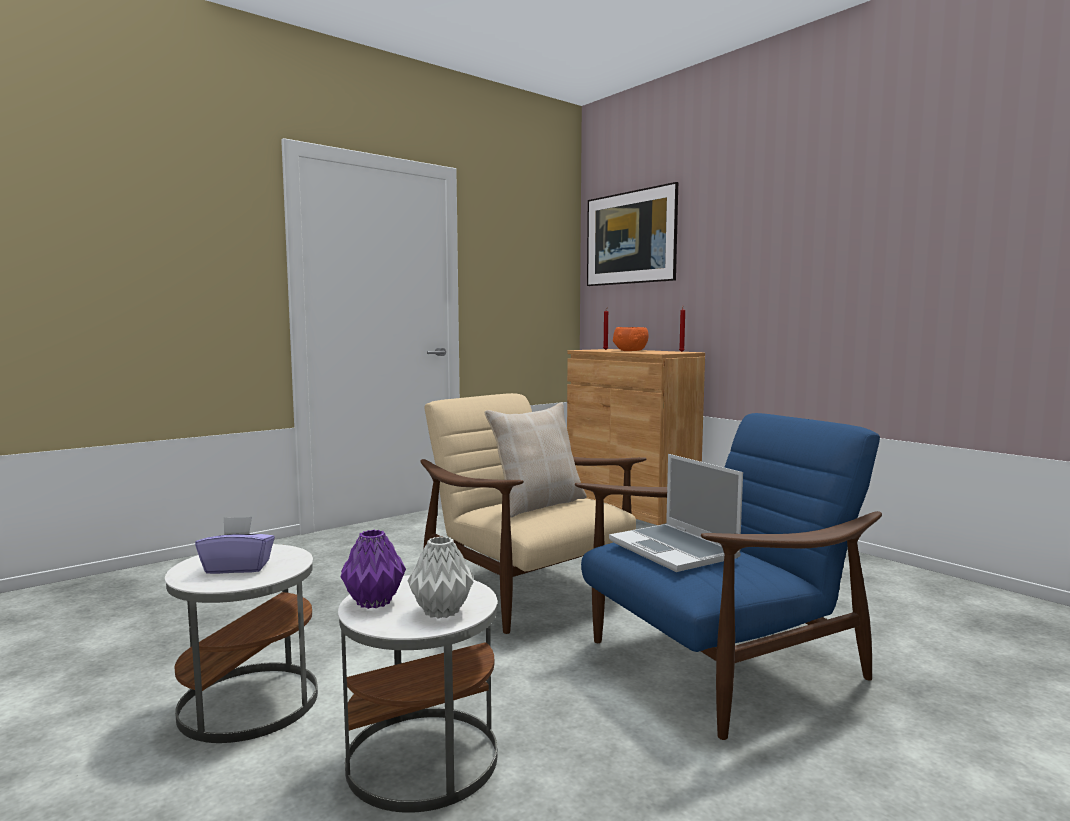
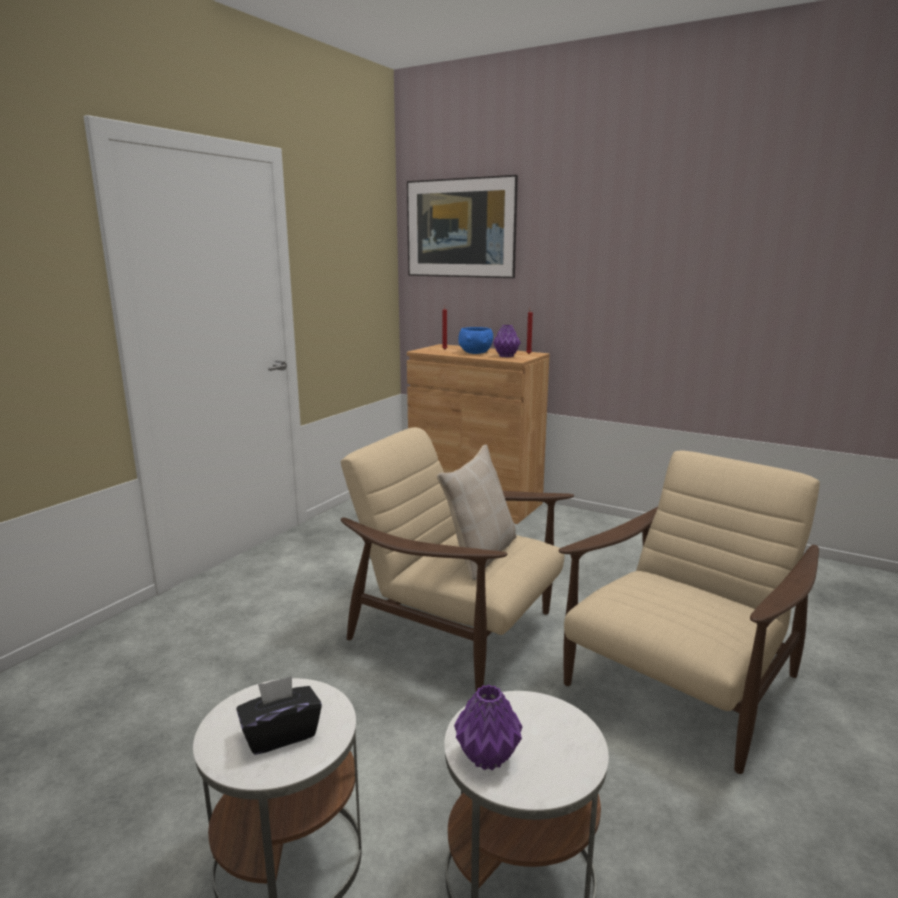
camera: 20 degrees left, 10 degrees up
(238, 567) = (280, 734): purple tissue box -> black tissue box
(440, 612) = (564, 755): grey vase -> none
(630, 351) = (476, 352): orange bowl -> blue bowl
(655, 352) = (506, 356): none -> purple vase
(675, 550) = (661, 604): laptop -> none
(720, 663) = (680, 685): blue armchair -> beige armchair

